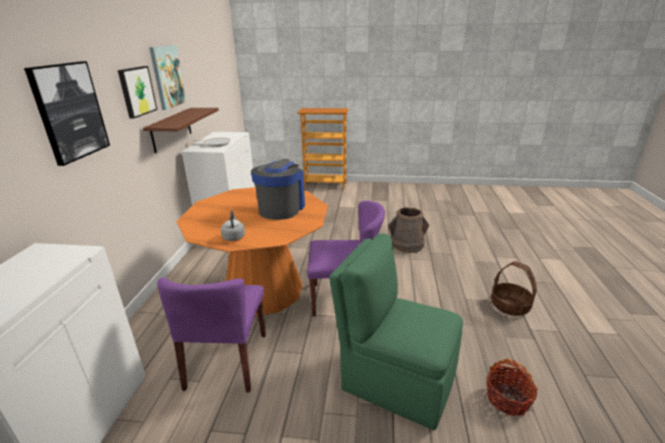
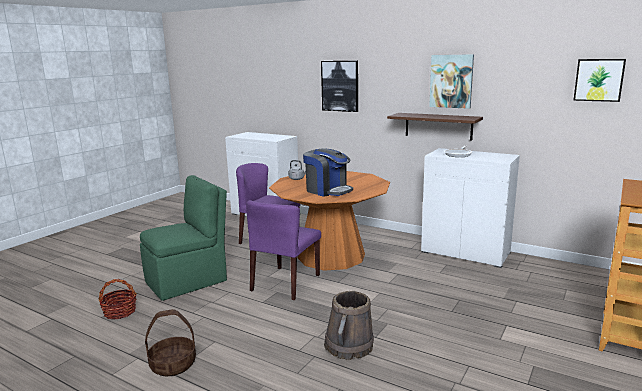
camera: 115 degrees right, 10 degrees down
(136, 91) = (402, 85): picture -> picture (599, 80)

